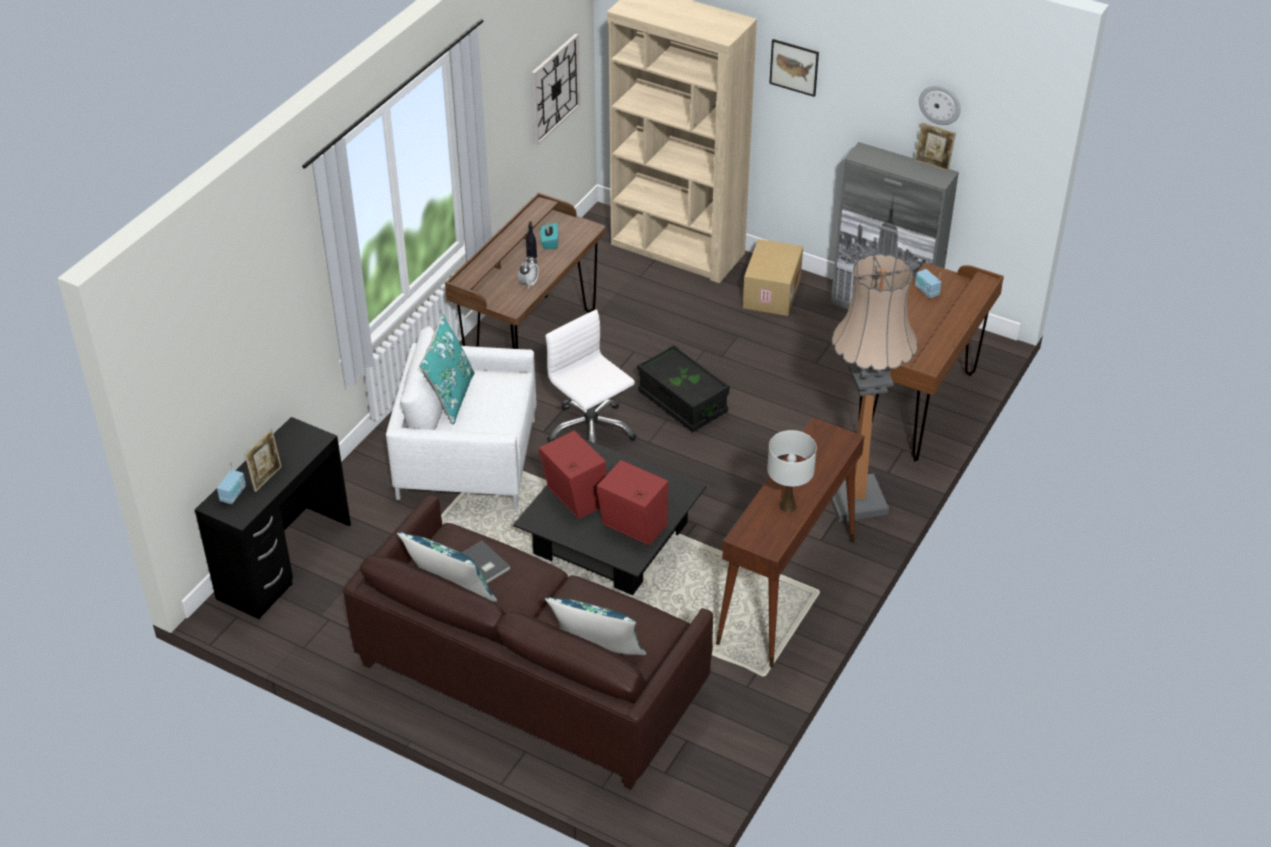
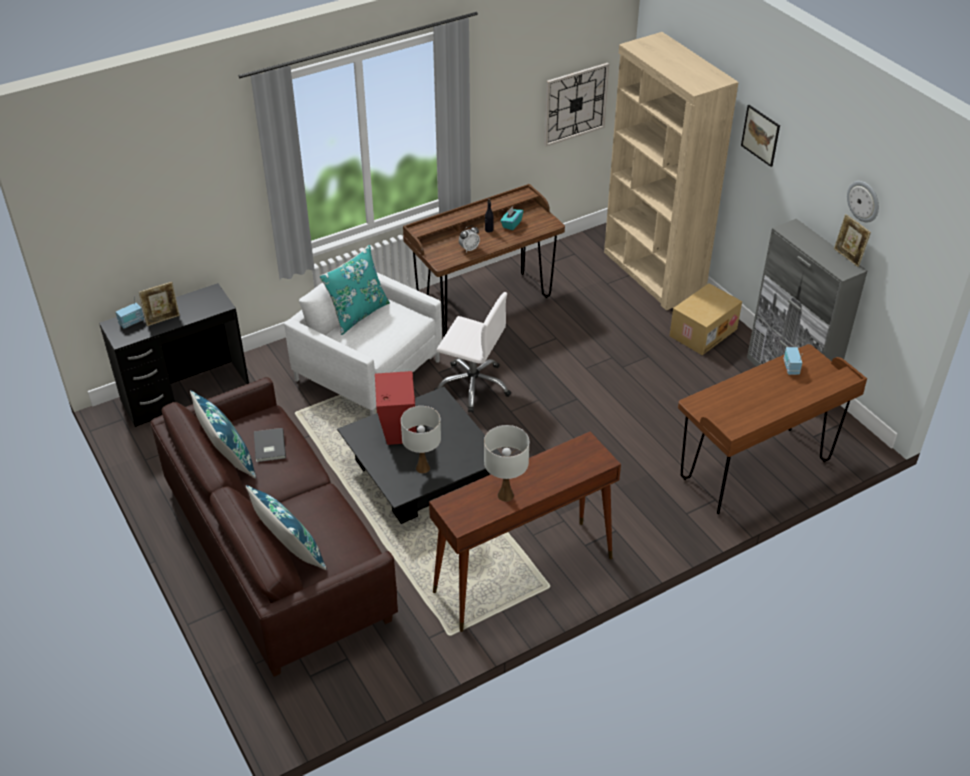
camera: 30 degrees right, 0 degrees up
(590, 431) = (473, 386): white office chair -> white office chair turned 120 degrees clockwise
(634, 527) = (423, 468): red speaker -> white table lamp
(682, 402) = (562, 391): black storage box -> none
(855, 500) = (640, 525): floor lamp -> none

